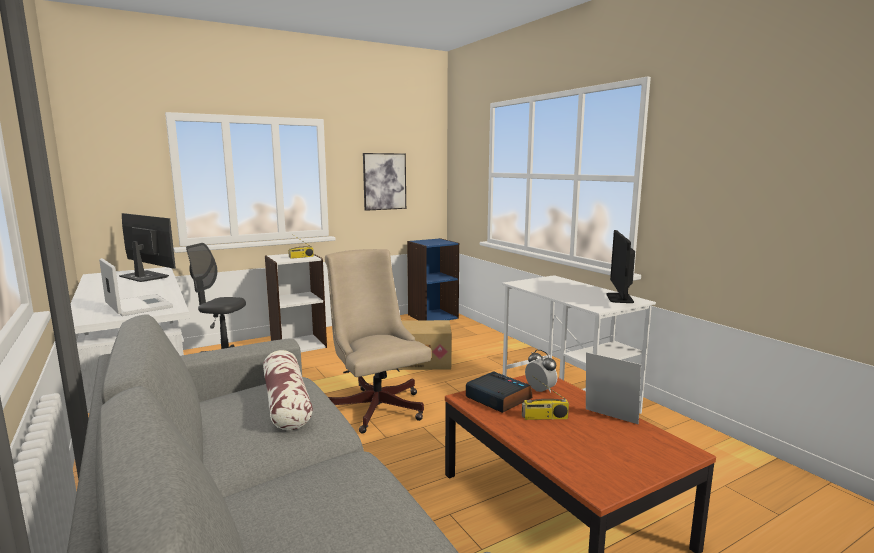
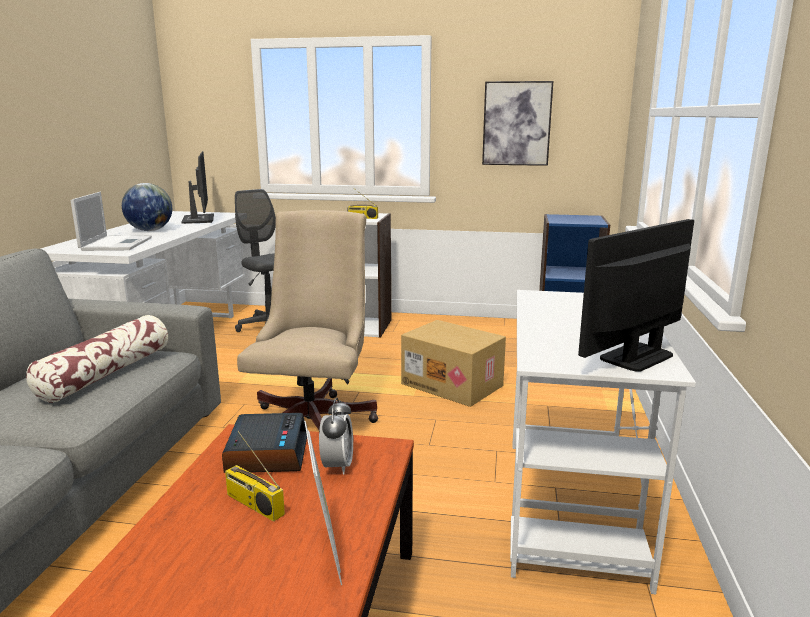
camera: 40 degrees right, 5 degrees up
(128, 291) = (150, 230): none -> globe

